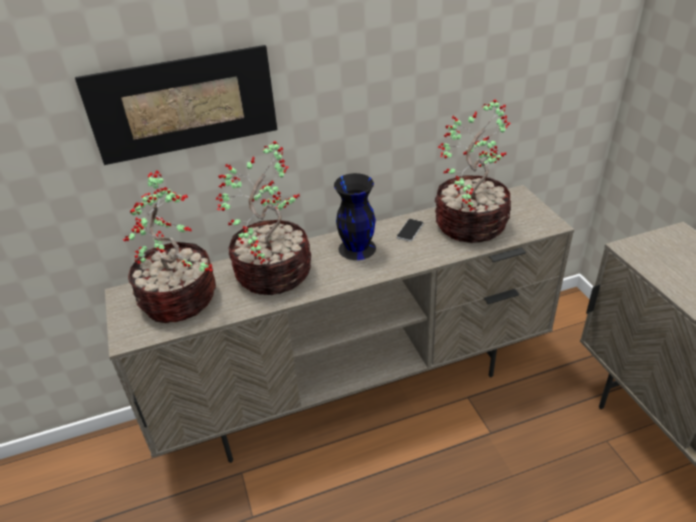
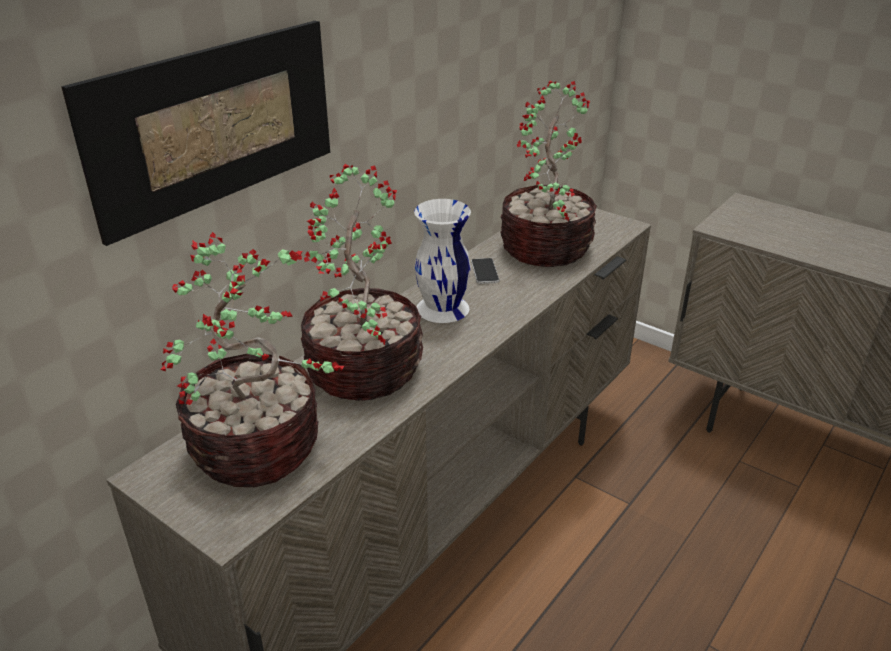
camera: 35 degrees left, 5 degrees down
(356, 248) = (442, 308): black vase -> white vase

